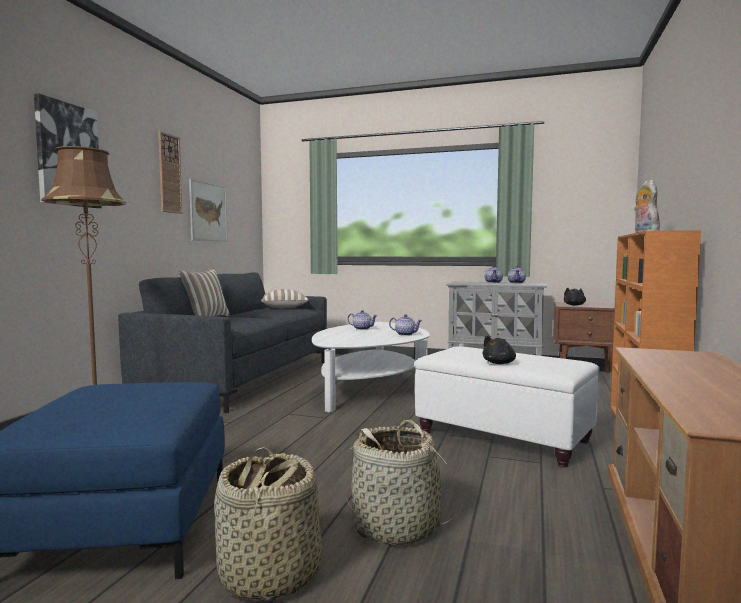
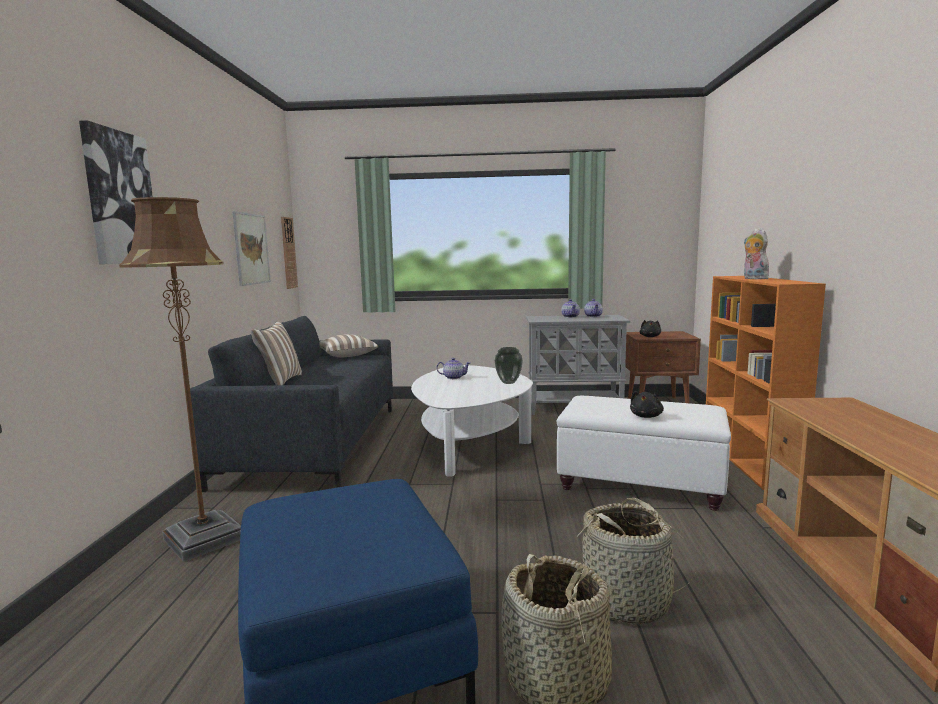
camera: 15 degrees left, 5 degrees up
(169, 173) = (215, 207): wall clock -> wall clock (288, 253)
(405, 334) = (508, 382): teapot -> vase

